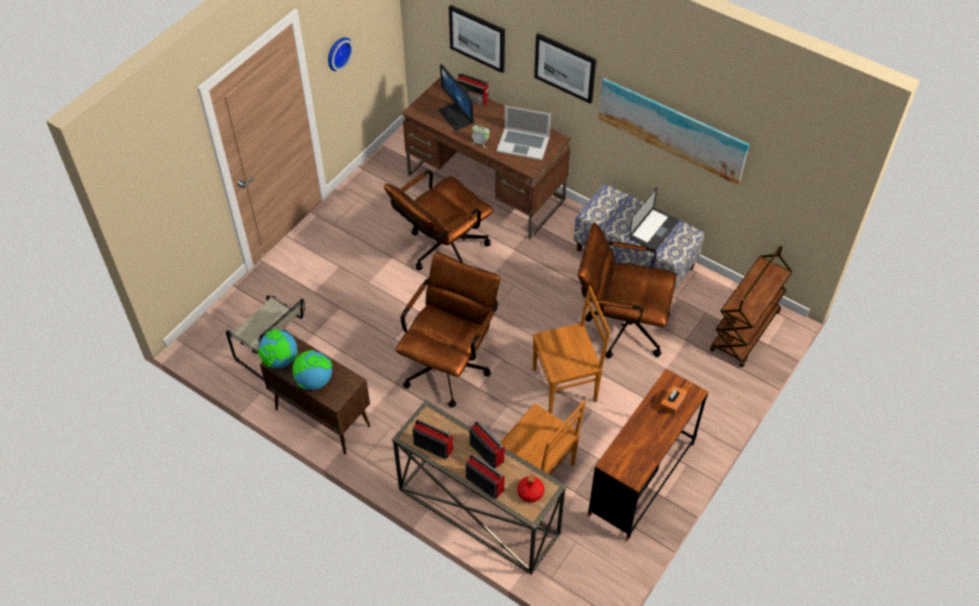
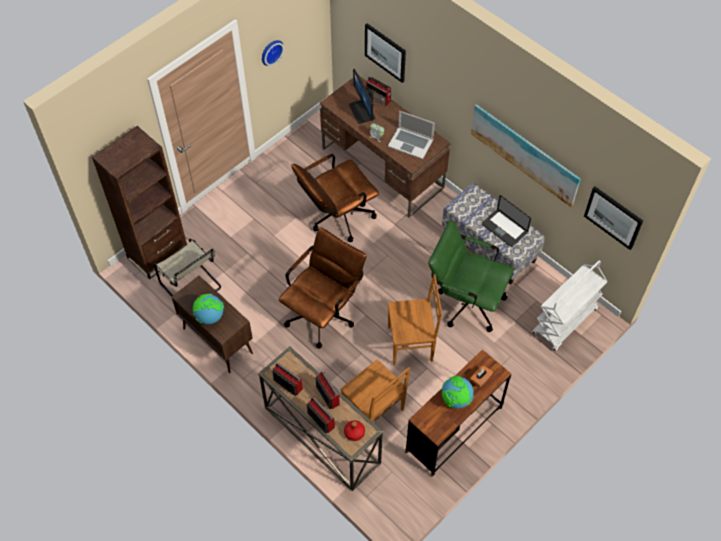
camera: 10 degrees right, 5 degrees up
(226, 324) = (158, 254): none -> brown bookcase
(280, 361) = (187, 296): globe -> globe (456, 400)
(565, 67) = (448, 89): picture -> picture (613, 217)
(620, 326) = (465, 301): brown office chair -> green office chair
(654, 230) = (504, 228): laptop -> laptop turned 90 degrees clockwise
(745, 332) = (565, 322): brown cart -> white cart

